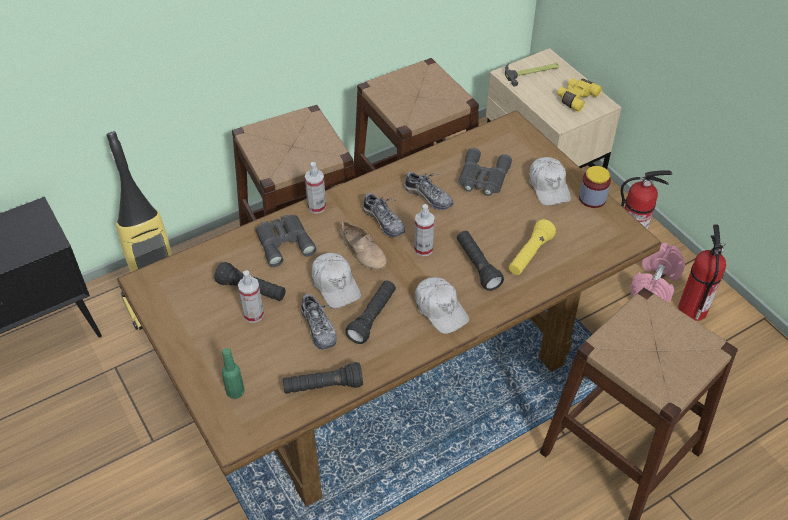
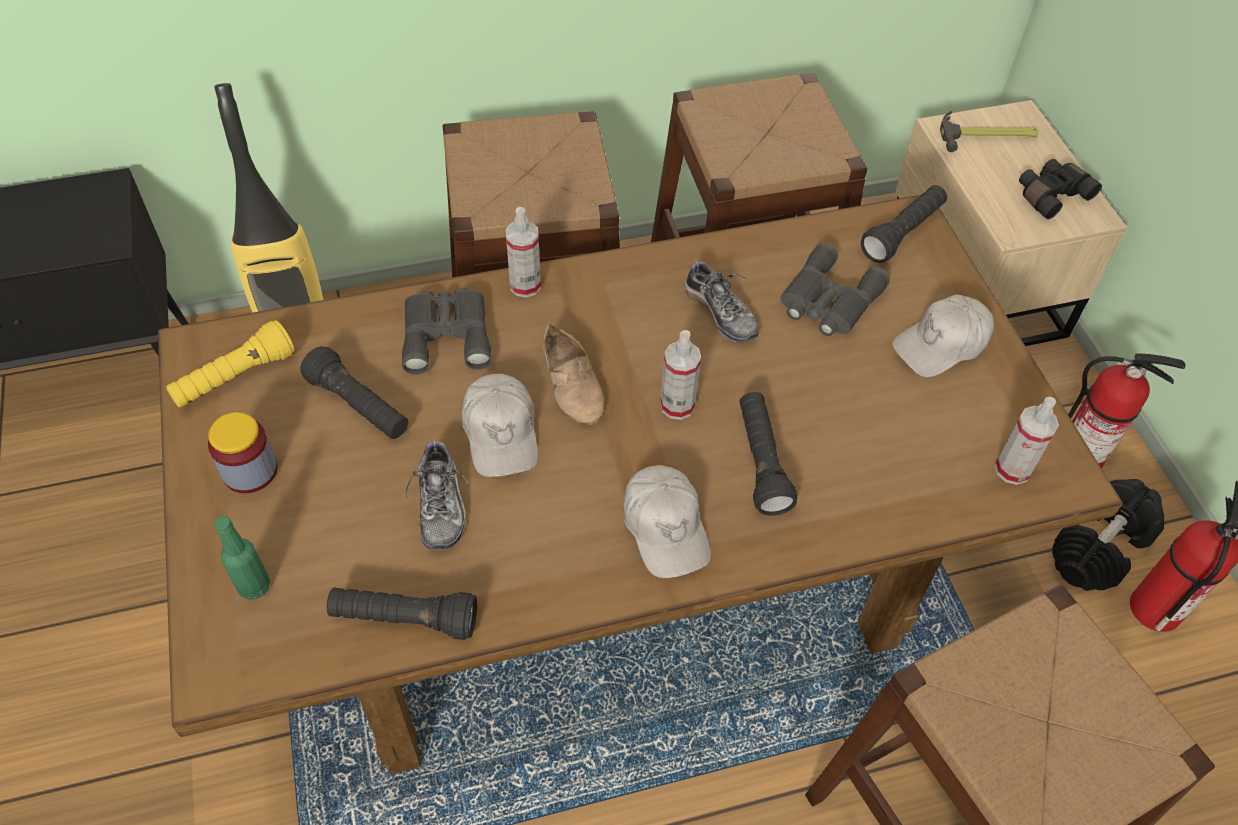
camera: 15 degrees right, 5 degrees up
(253, 314) = (343, 451): spray bottle -> spray bottle (1012, 469)
(372, 317) = (541, 510): black flashlight -> black flashlight (902, 233)
(384, 221) = (627, 338): shoe -> none
(529, 255) = (863, 466): yellow flashlight -> yellow flashlight (235, 378)
(549, 187) = (942, 345): white cap -> white cap turned 60 degrees clockwise
(576, 98) = (1050, 195): yellow binoculars -> black binoculars
(592, 198) = (1015, 386): jar -> jar (250, 471)
(654, 286) = (1099, 548): pink dumbbell -> black dumbbell

